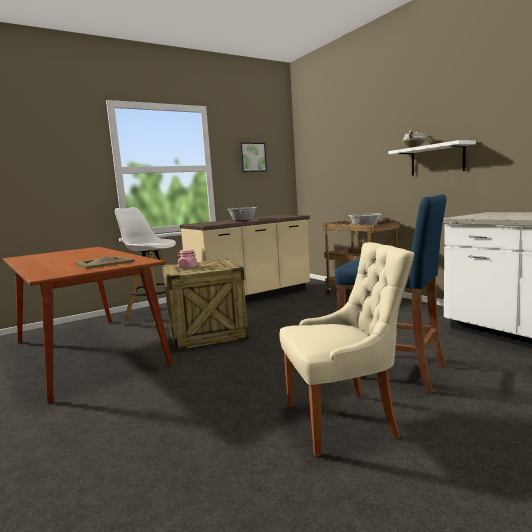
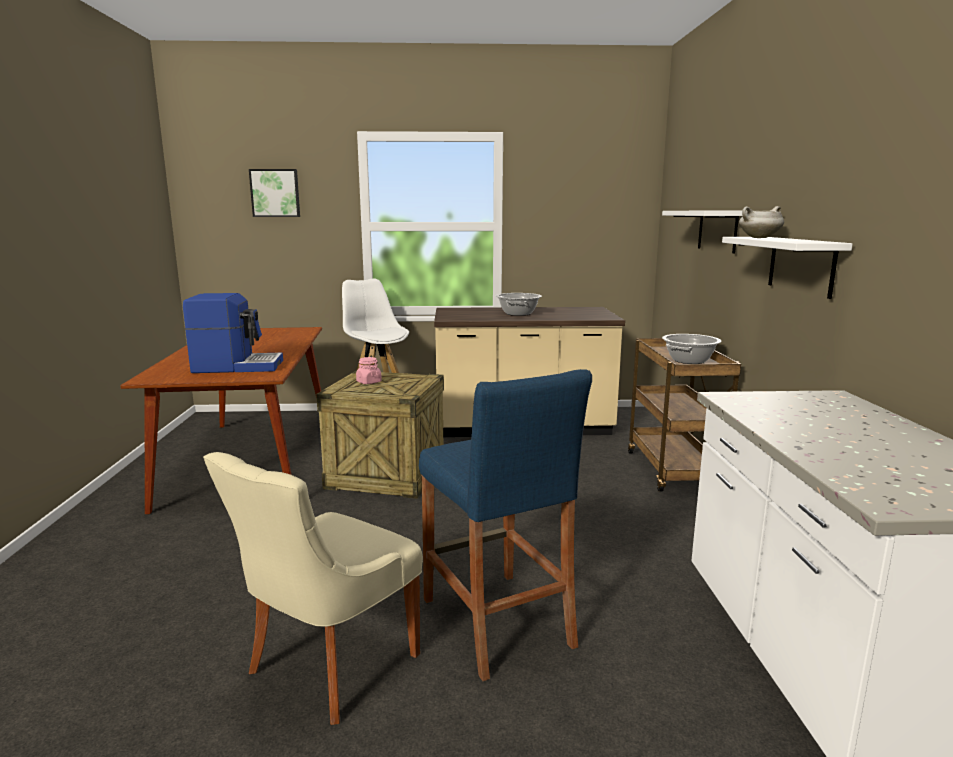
camera: 30 degrees right, 5 degrees up
(104, 263) = (237, 366): beige tray -> coffee machine
(252, 157) = (576, 210): picture -> picture (275, 193)
(344, 420) = (328, 666): beige chair -> beige chair turned 105 degrees clockwise
(358, 156) = (717, 230): none -> white shelf

